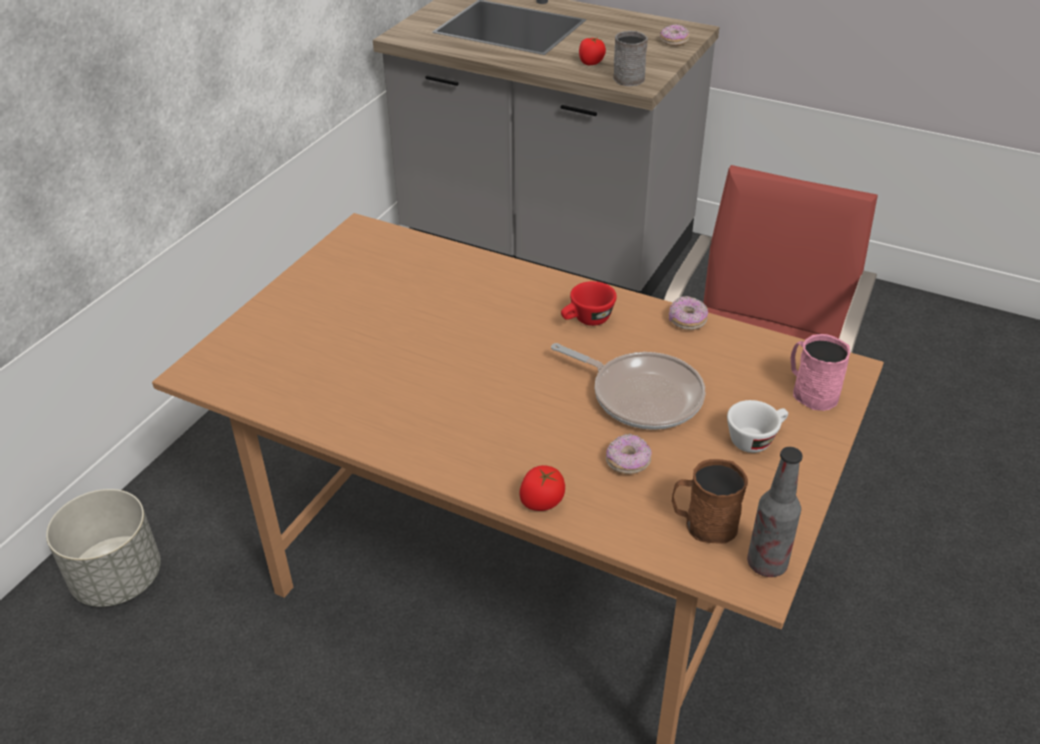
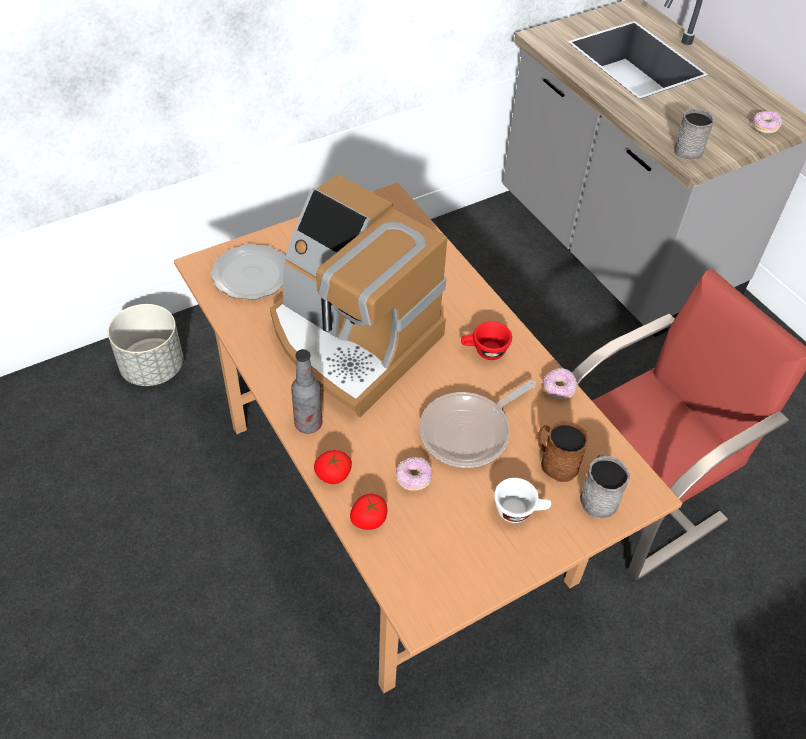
camera: 30 degrees right, 10 degrees up
(266, 357) = (251, 275): none -> plate
(439, 369) = (351, 340): none -> coffee machine
(591, 62) = (671, 121): tomato -> tomato (368, 520)
(641, 395) = (469, 432): frying pan -> frying pan turned 75 degrees clockwise
(703, 524) = (423, 553): brown mug -> brown mug (555, 462)
(767, 564) = (438, 606): bottle -> bottle (308, 424)
(810, 391) = (597, 496): pink mug -> grey mug

